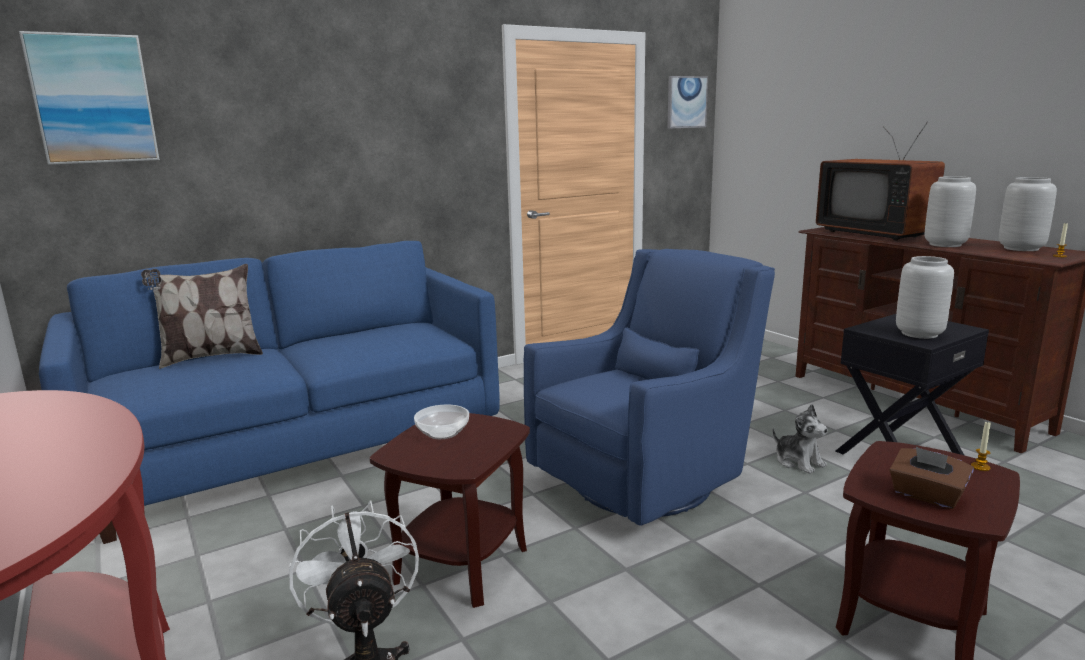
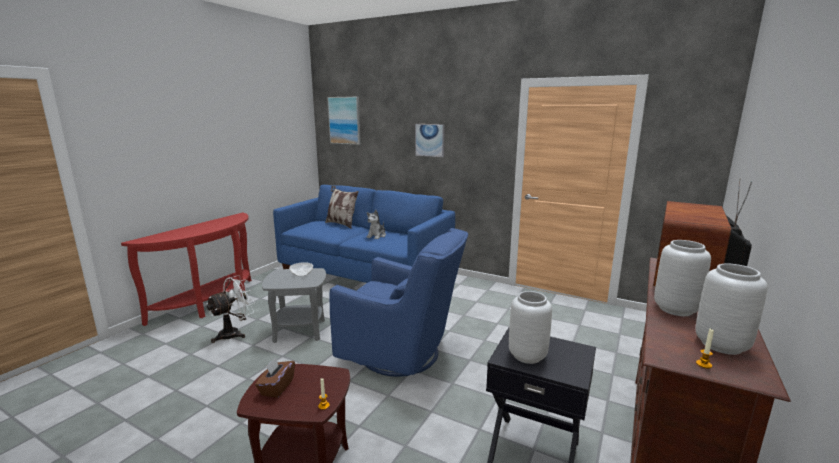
camera: 60 degrees right, 0 degrees up
(460, 564) = (299, 330): brown side table -> grey side table
(686, 102) = (694, 130): picture -> picture (430, 140)
(798, 462) = (473, 403): plush toy -> plush toy (377, 236)

